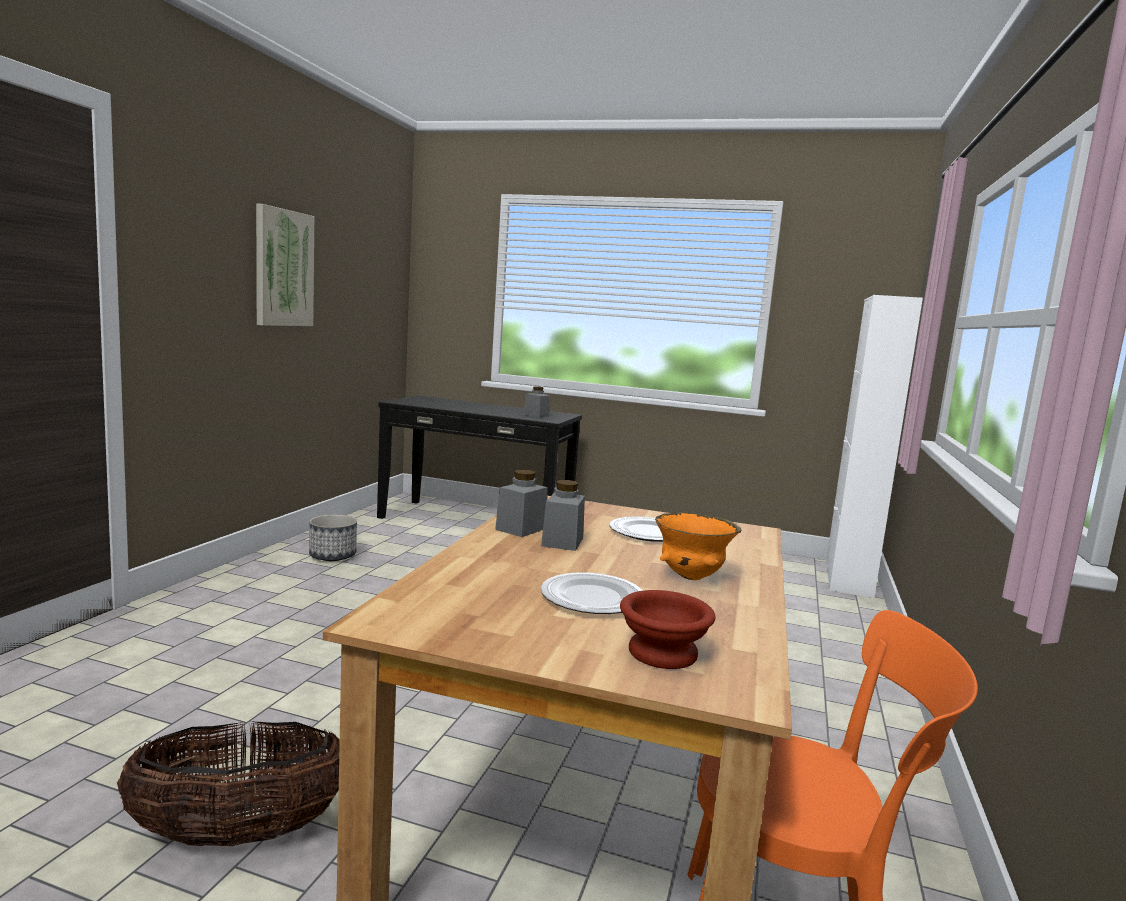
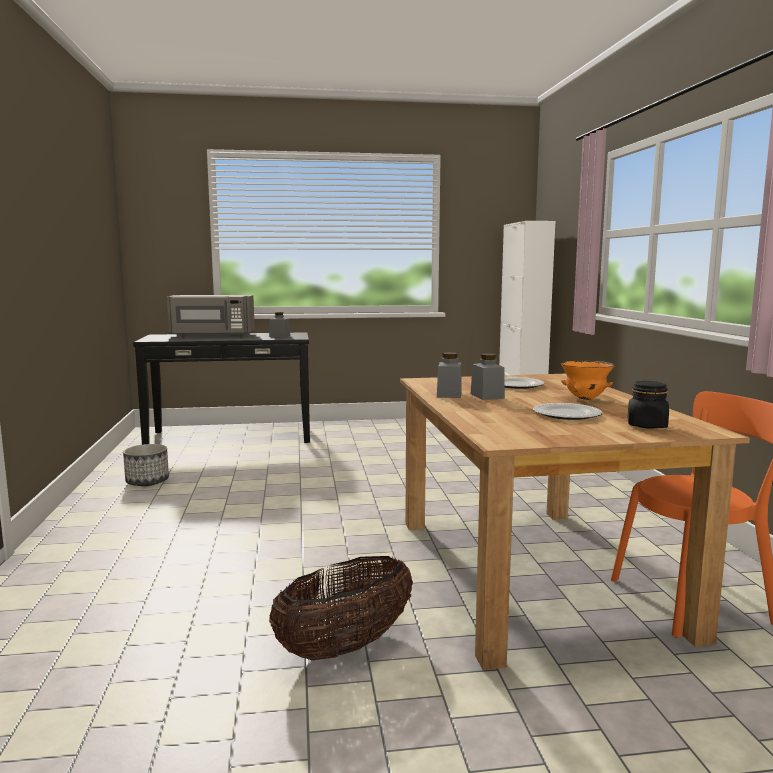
camera: 25 degrees left, 0 degrees up
(283, 268) = (60, 222): picture -> none
(471, 405) = (212, 335): none -> grey microwave
(662, 651) = (647, 425): brown bowl -> black jar

